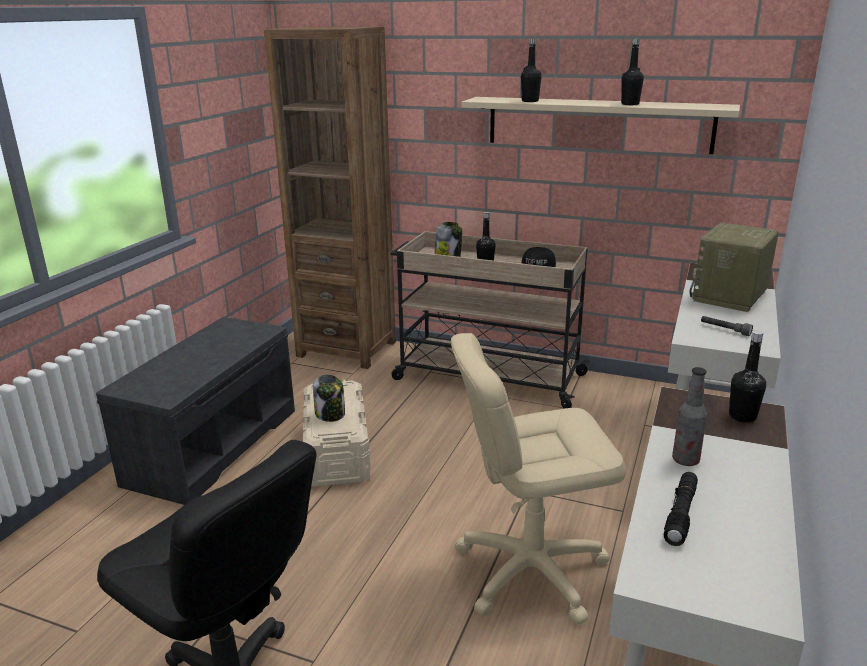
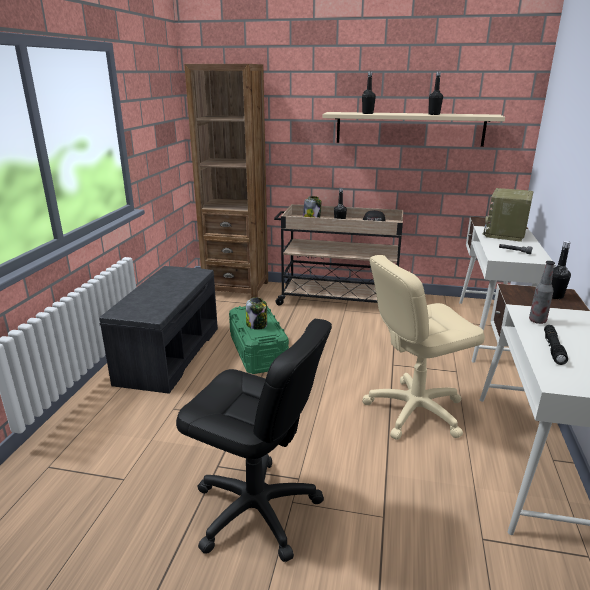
camera: 10 degrees left, 0 degrees up
(337, 451) = (258, 351): beige storage box -> green storage box

